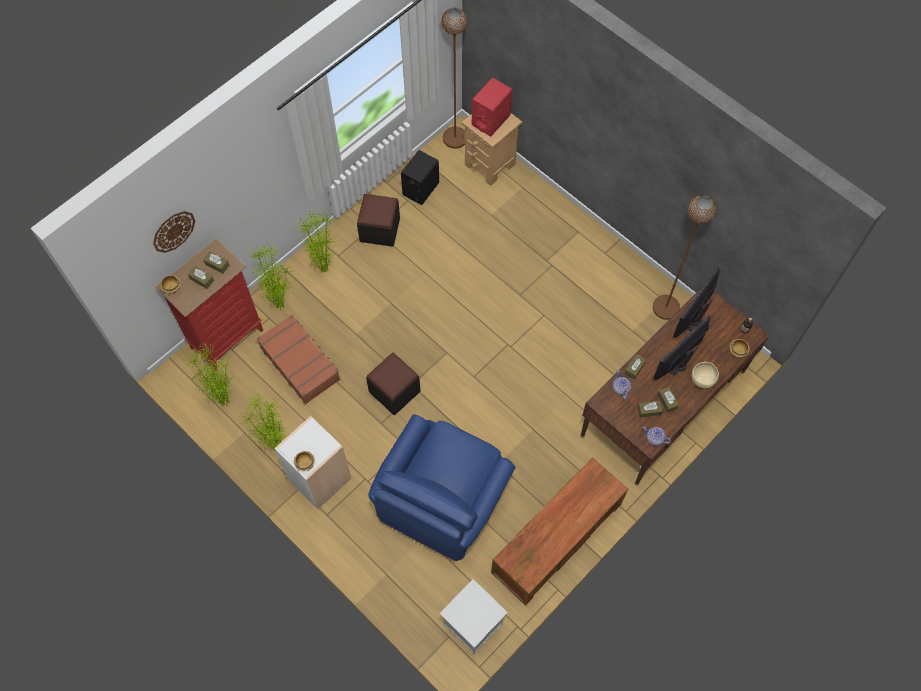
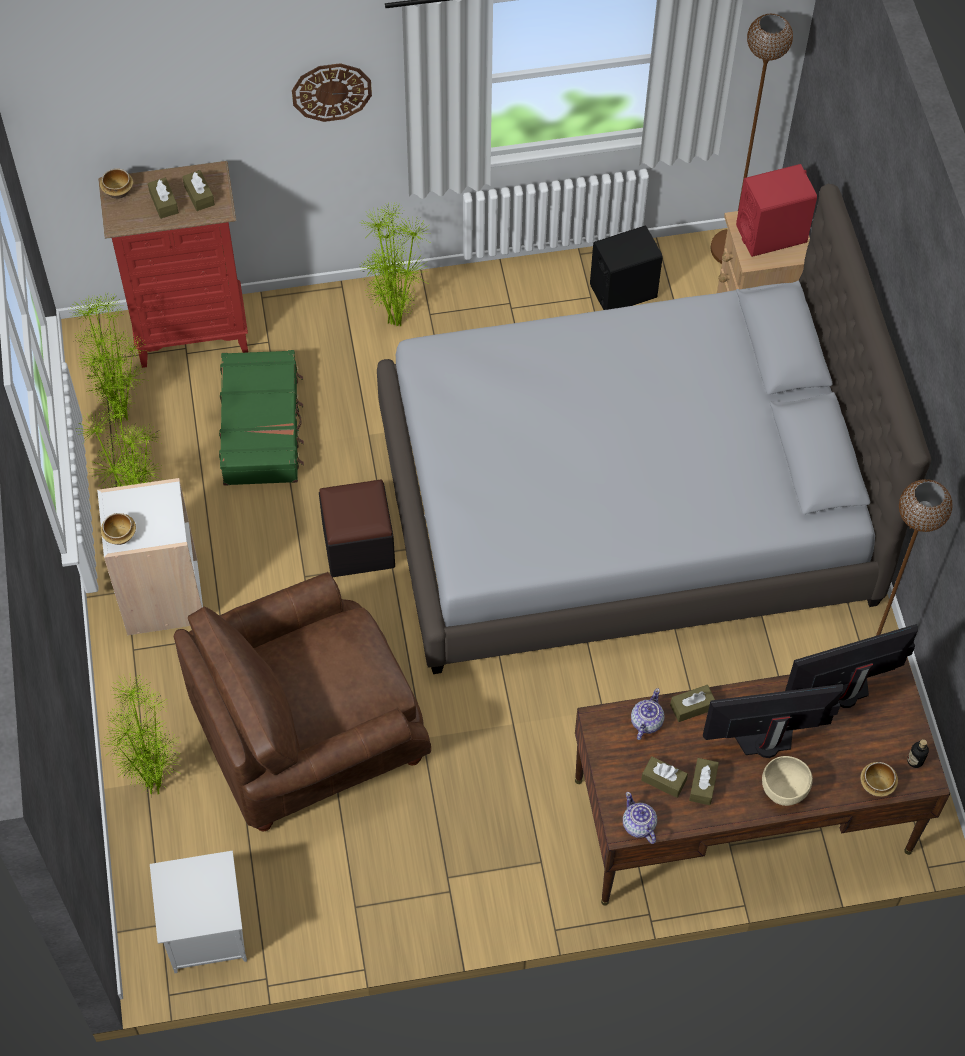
camera: 35 degrees right, 5 degrees down
(173, 231) = (158, 108): wall clock -> wall clock (331, 91)
(280, 305) = (298, 334): potted plant -> potted plant (157, 786)
(300, 363) = (262, 427): brown suitcase -> green suitcase
(380, 230) = (517, 313): black ottoman -> none
(444, 497) = (309, 732): blue armchair -> brown armchair
(502, 292) = (625, 506): none -> grey bed
(557, 540) = (420, 900): brown bench -> none

